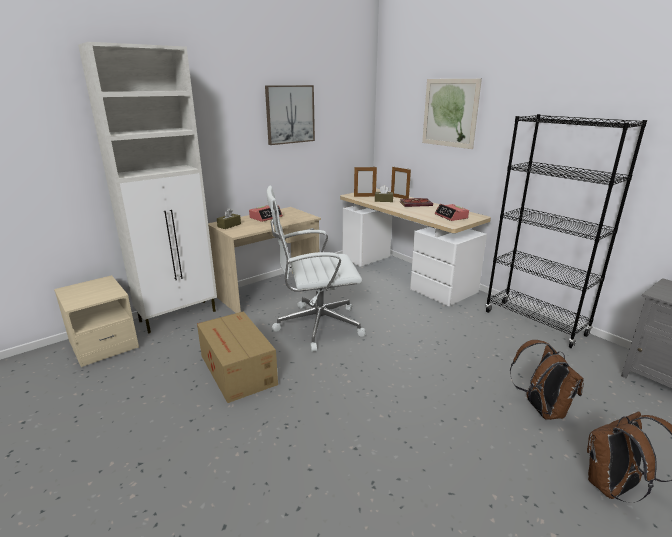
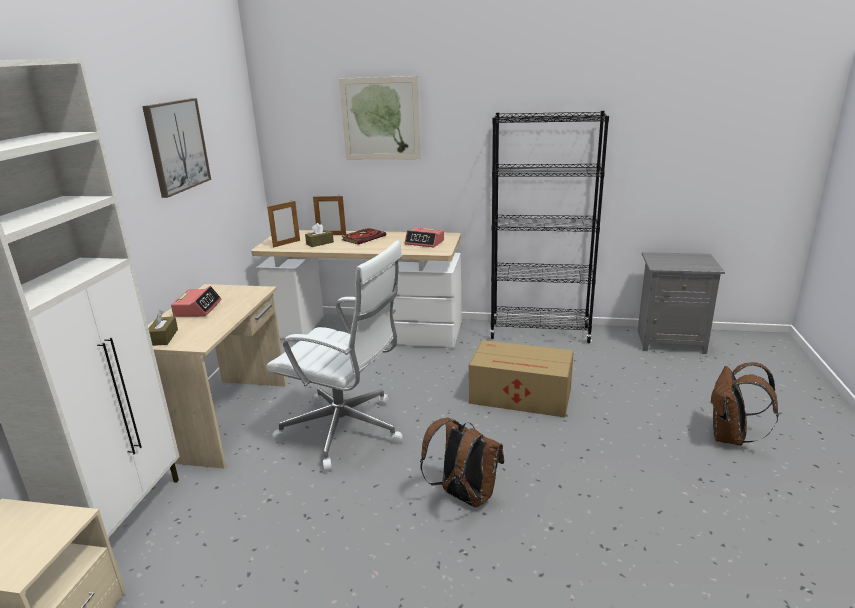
camera: 40 degrees left, 0 degrees up
(237, 370) = (324, 532): cardboard box -> cardboard box (522, 396)
(316, 326) = (346, 431): white office chair -> white office chair turned 105 degrees counterclockwise
(540, 409) = (629, 405): brown backpack -> brown backpack (464, 496)

